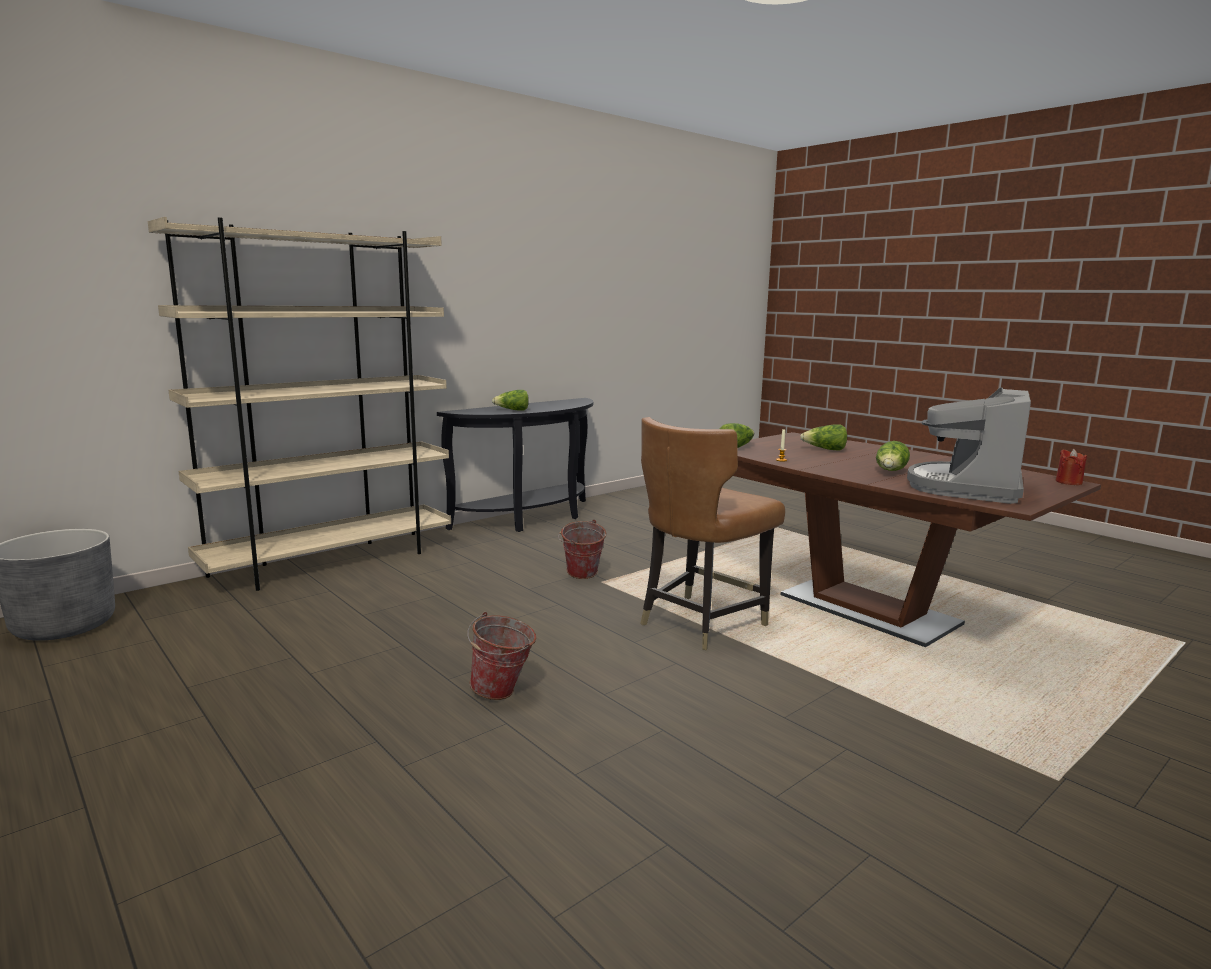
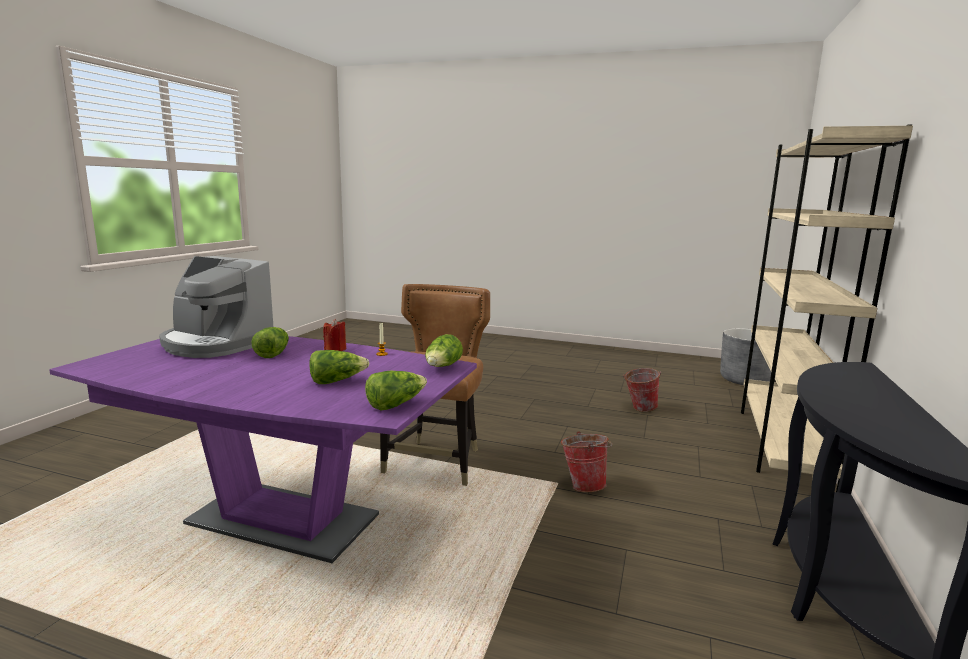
camera: 150 degrees right, 0 degrees up
(502, 693) = (500, 399): bucket -> bucket (639, 408)
(512, 410) = (834, 383): lettuce -> lettuce (395, 404)
(868, 610) = (283, 520): brown dining table -> purple dining table
(966, 488) = (216, 344): coffee machine -> coffee machine turned 120 degrees clockwise
(1068, 482) = (87, 365): red candle -> red candle (335, 349)

